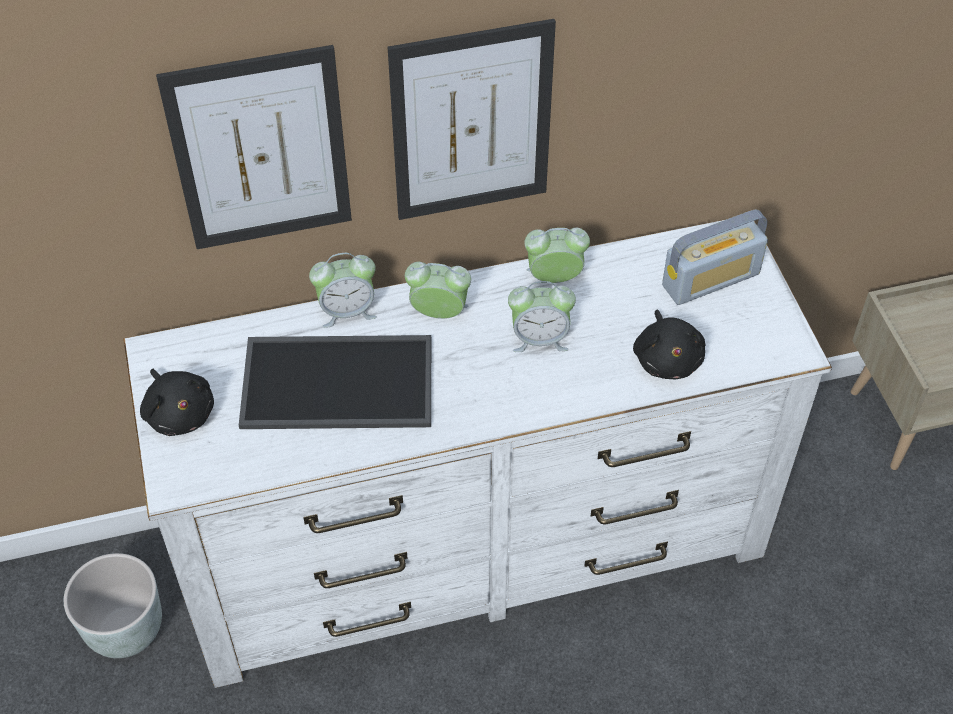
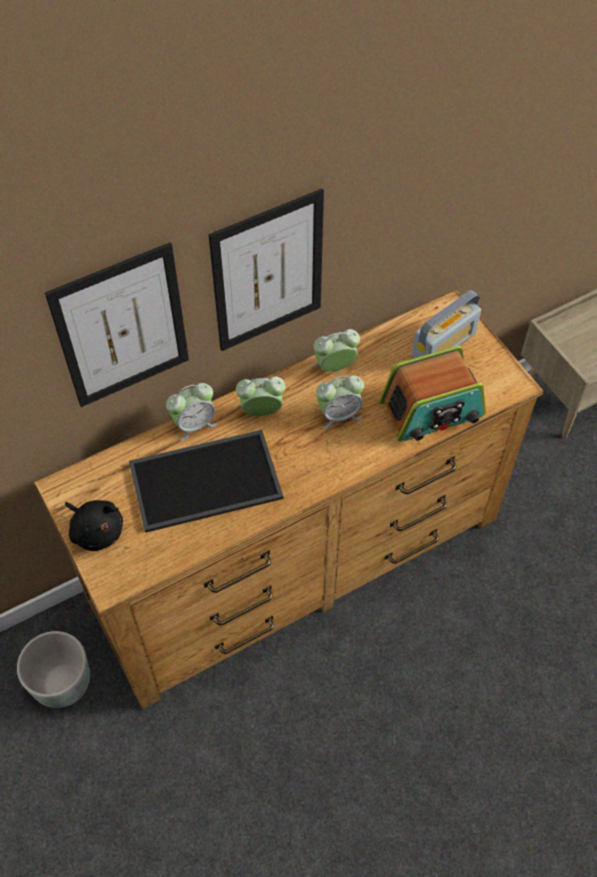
camera: 15 degrees left, 5 degrees up
(475, 545) = (296, 559): white dresser -> brown dresser
(667, 359) = (432, 410): black plush toy -> radio

